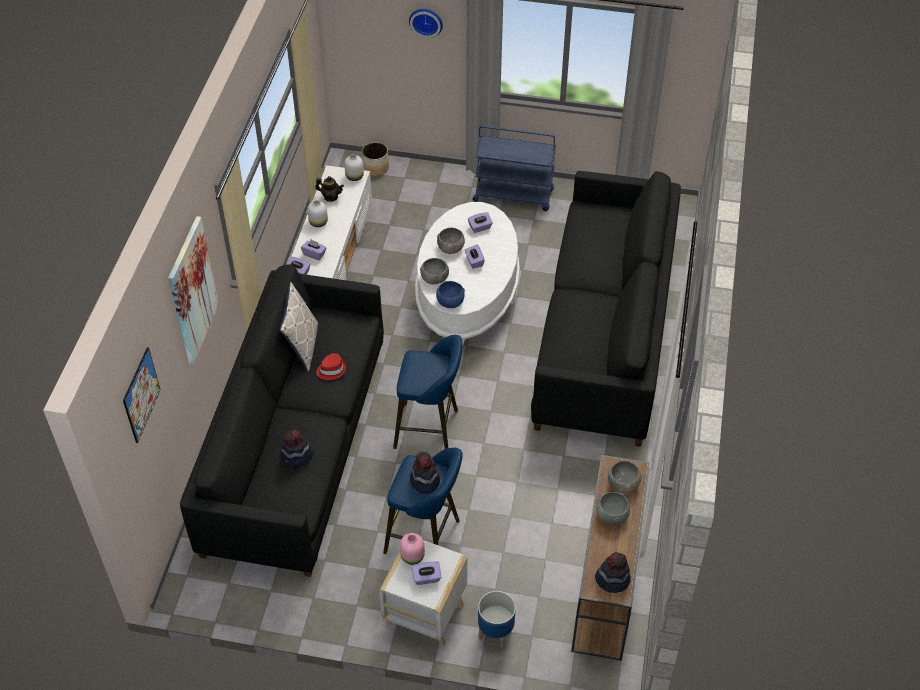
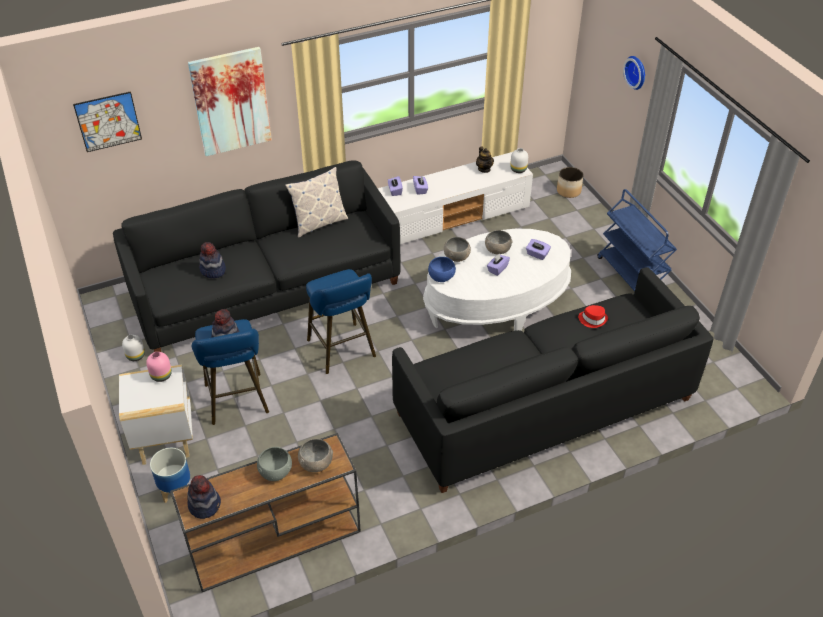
camera: 55 degrees right, 5 degrees down
(318, 222) = (453, 175): white vase -> white vase (136, 355)
(331, 369) = (308, 247): red hat -> red hat (593, 319)
(426, 578) = (146, 394): purple tissue box -> none

